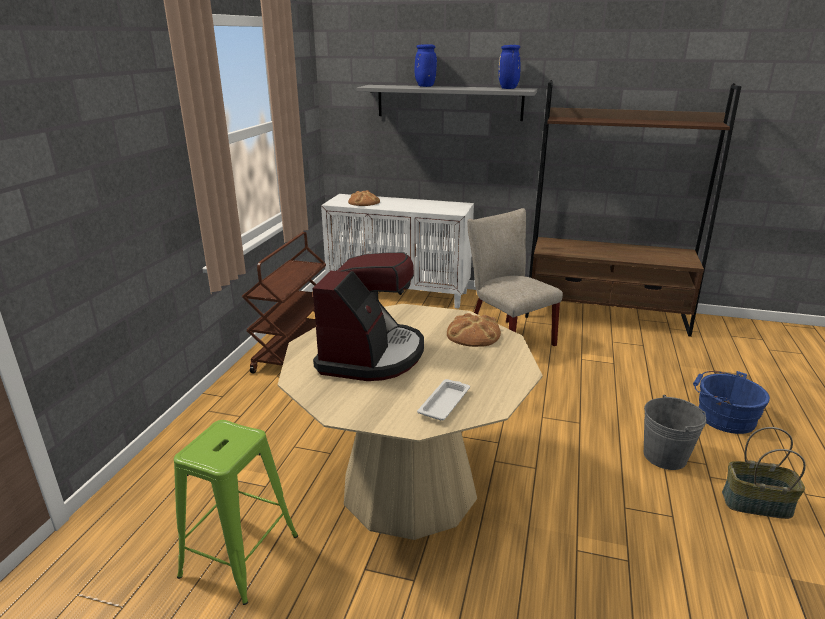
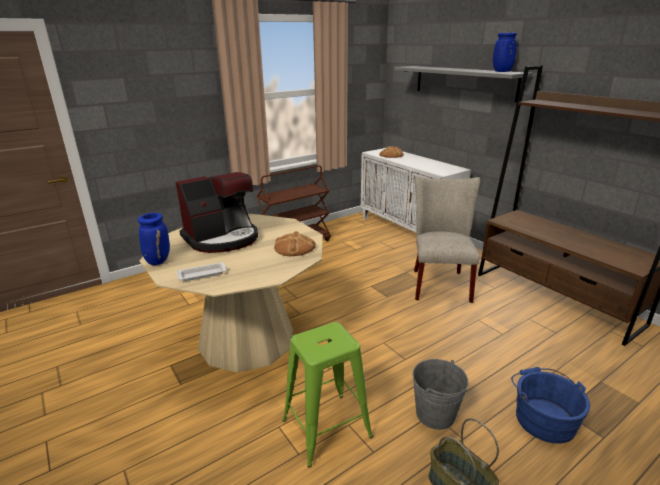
camera: 40 degrees right, 0 degrees up
(240, 555) = (138, 328): green stool -> green stool (327, 428)
(424, 86) = (444, 68): blue vase -> blue vase (158, 261)

